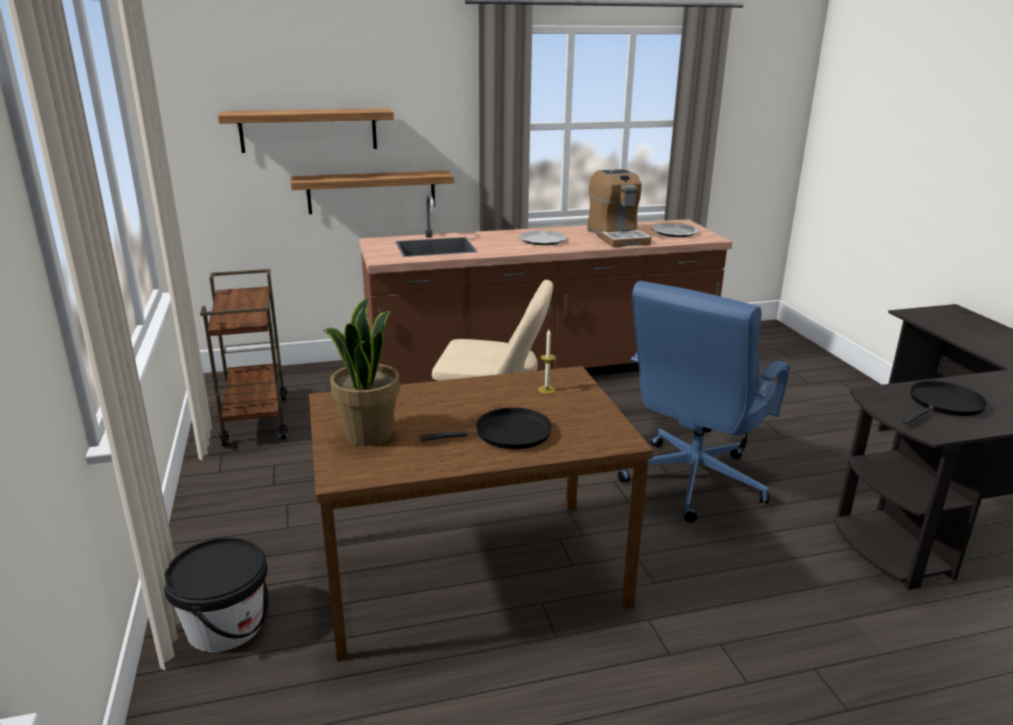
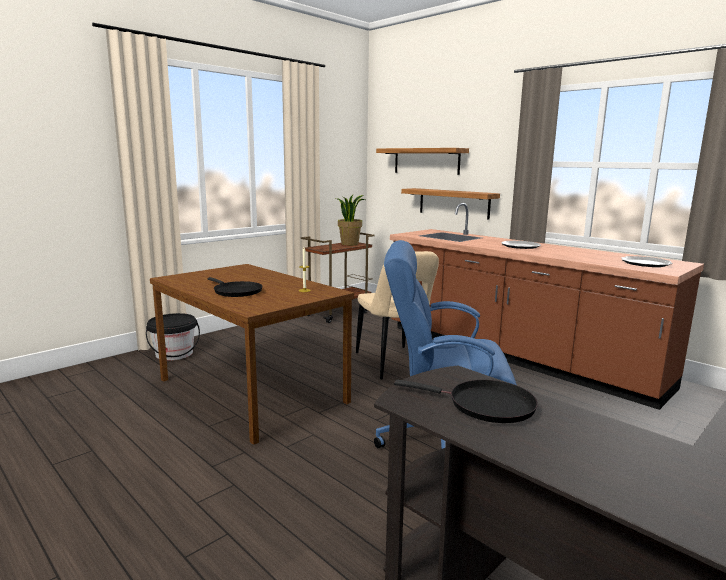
camera: 60 degrees right, 10 degrees down
(368, 434) = (212, 275): potted plant -> potted plant (350, 244)
(617, 236) = (582, 255): coffee machine -> none

